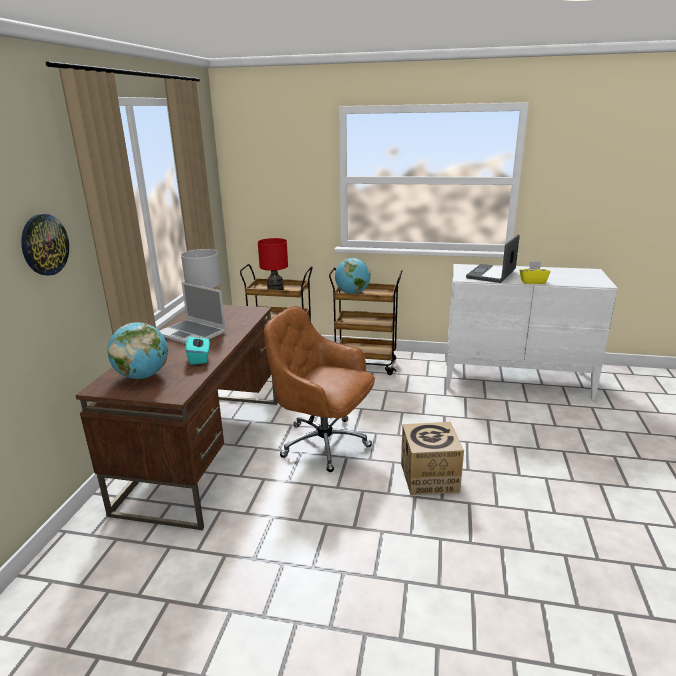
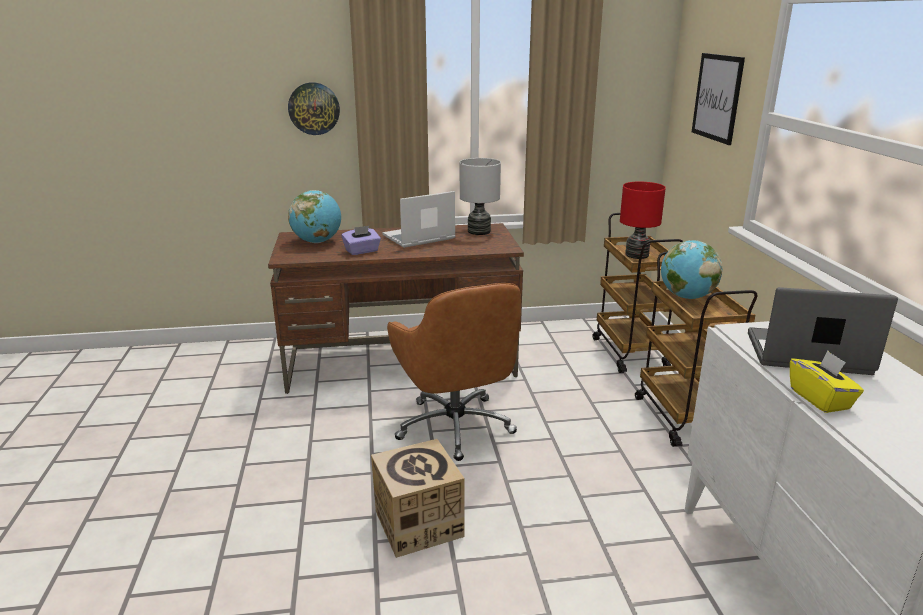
camera: 70 degrees right, 0 degrees up
(193, 334) = (418, 238): laptop -> laptop turned 45 degrees clockwise
(199, 358) = (362, 251): turquoise tissue box -> purple tissue box
(284, 174) = (717, 97): none -> picture
(324, 443) = (454, 427): brown office chair -> brown office chair turned 150 degrees clockwise

